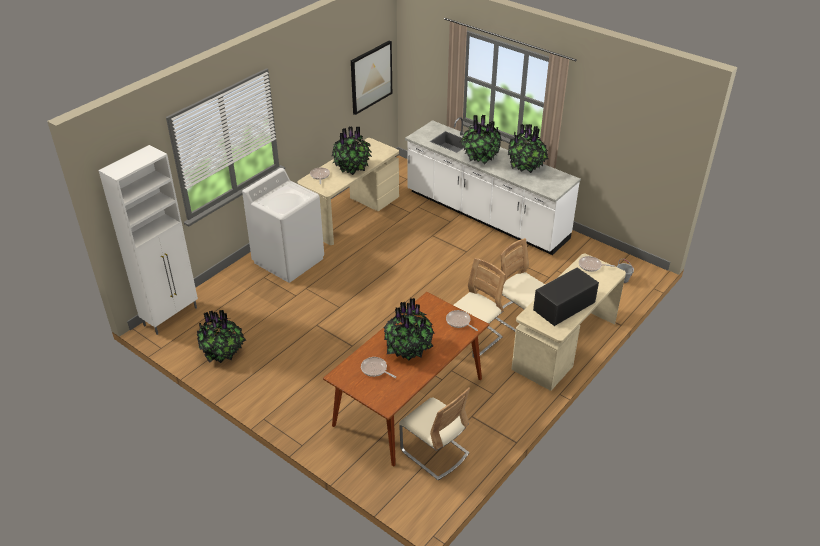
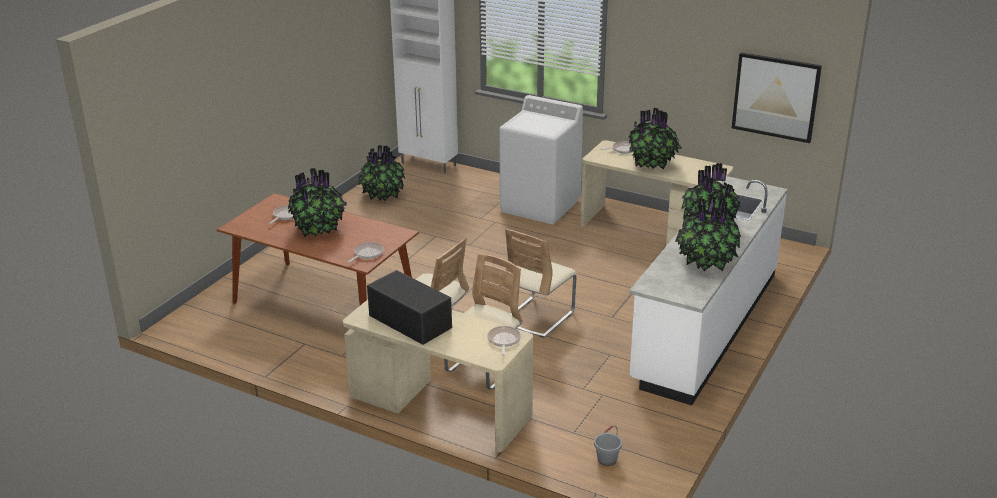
camera: 80 degrees right, 10 degrees down
(434, 452) = (251, 324): beige chair -> beige chair (538, 317)

